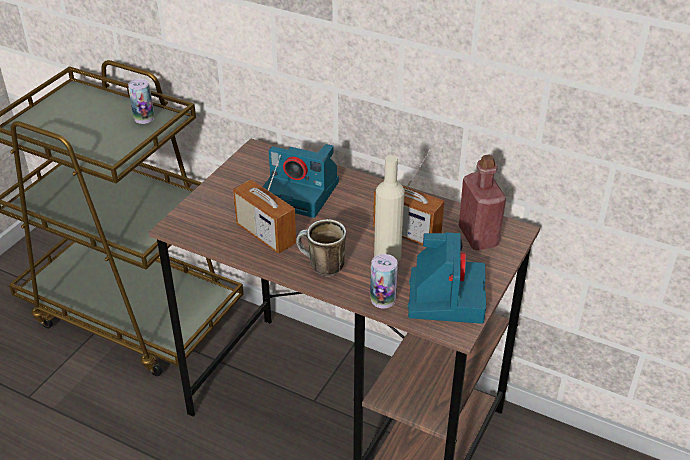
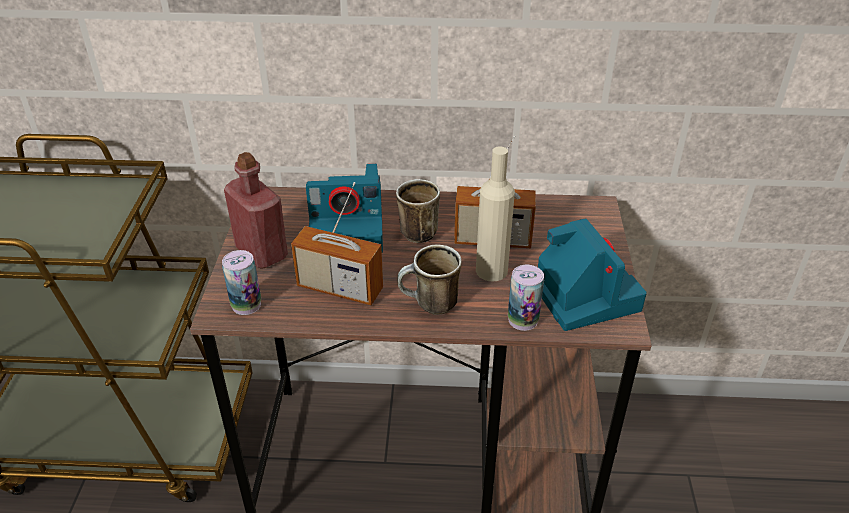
camera: 25 degrees left, 0 degrees up
(144, 118) = (102, 194): can -> can (246, 305)
(350, 208) = (413, 231): none -> mug
(478, 236) = (566, 223): red bottle -> red bottle (261, 252)

